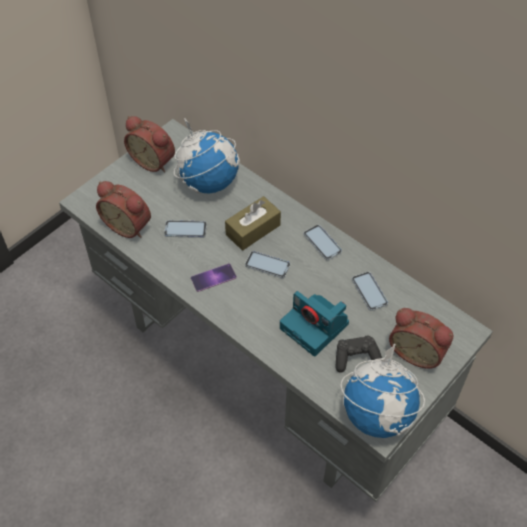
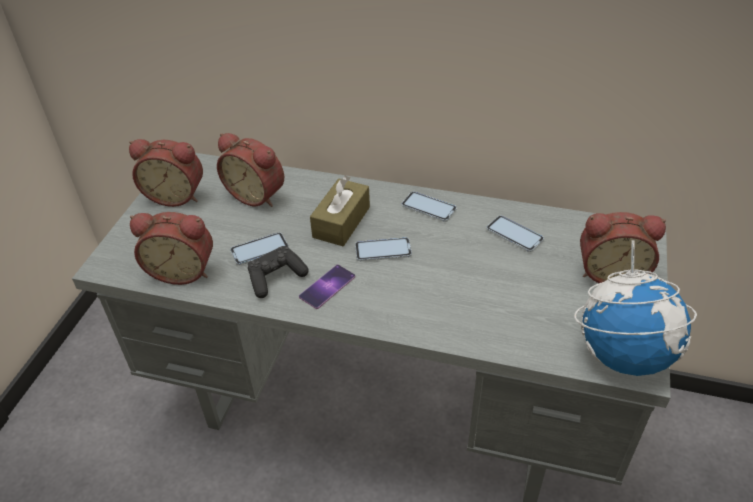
camera: 25 degrees left, 10 degrees down
(208, 182) = (257, 194): globe -> alarm clock
(315, 326) = (483, 291): camera -> none
(356, 357) = (552, 304): black game controller -> black game controller (276, 278)

